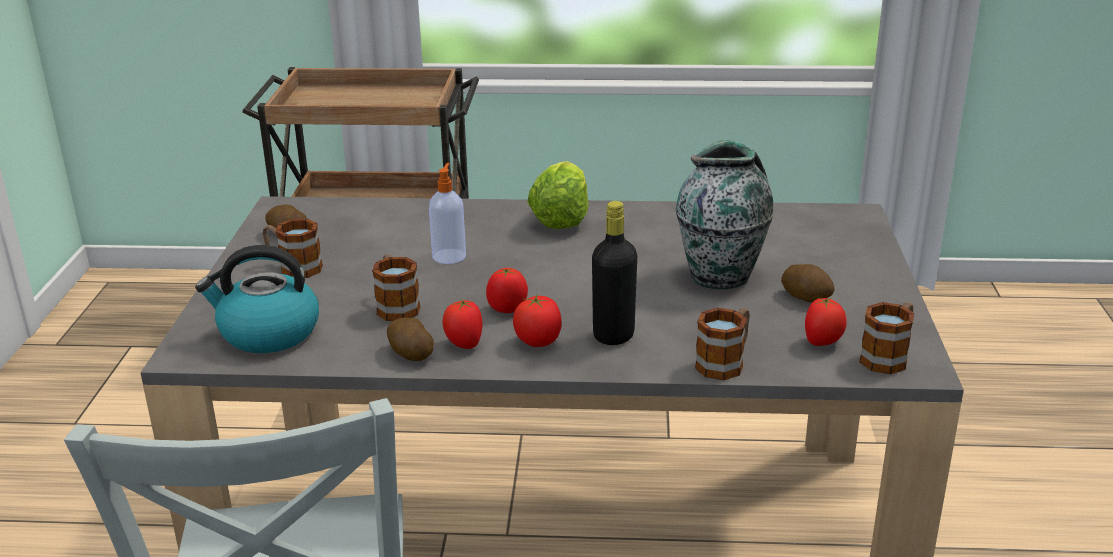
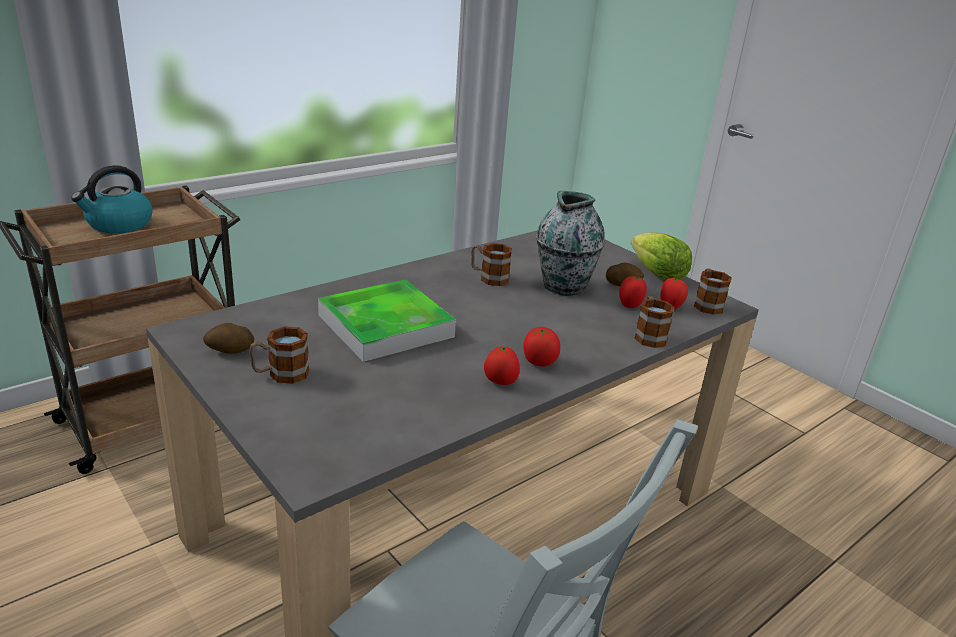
camera: 45 degrees left, 0 degrees up
(267, 333) = (350, 432): kettle -> kettle (119, 225)
(396, 306) = (410, 374): mug -> mug (489, 277)
(410, 354) = (478, 403): potato -> none
(449, 256) = (385, 326): soap dispenser -> tray
(507, 309) = (485, 349): tomato -> tomato (630, 305)
(560, 219) = (416, 279): lettuce -> lettuce (657, 274)
(613, 336) = (572, 342): black bottle -> none

